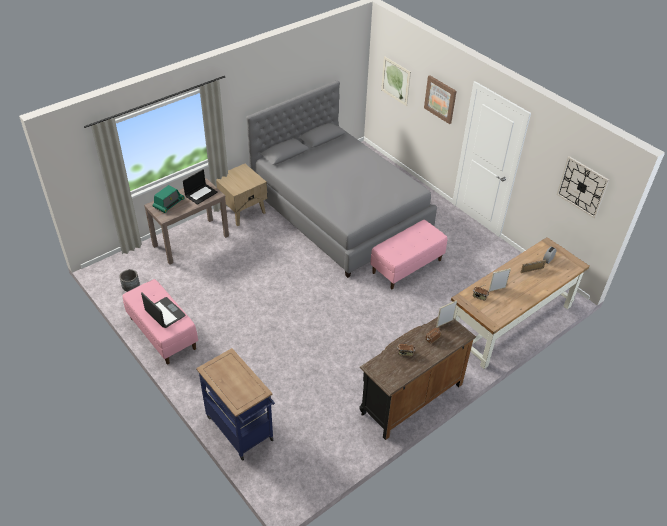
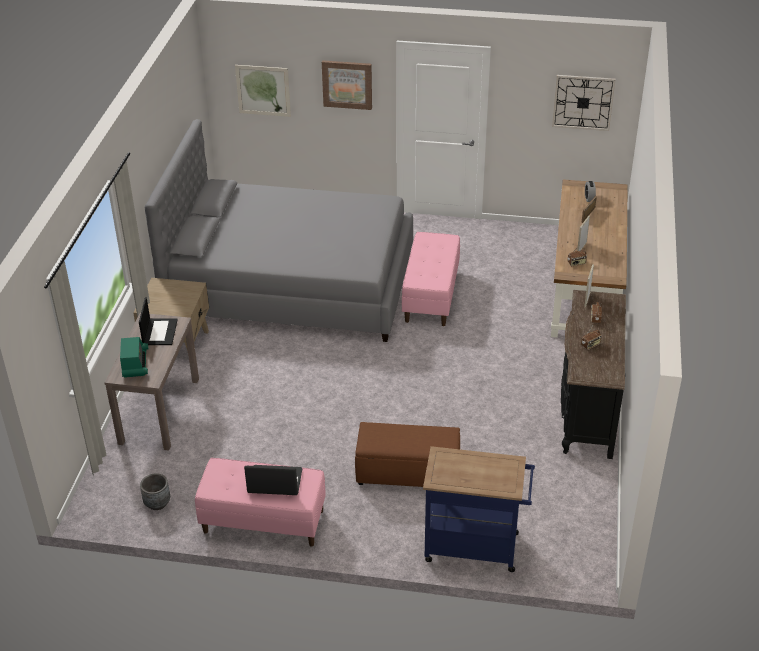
camera: 40 degrees left, 5 degrees down
(261, 360) = (407, 473): none -> brown ottoman

